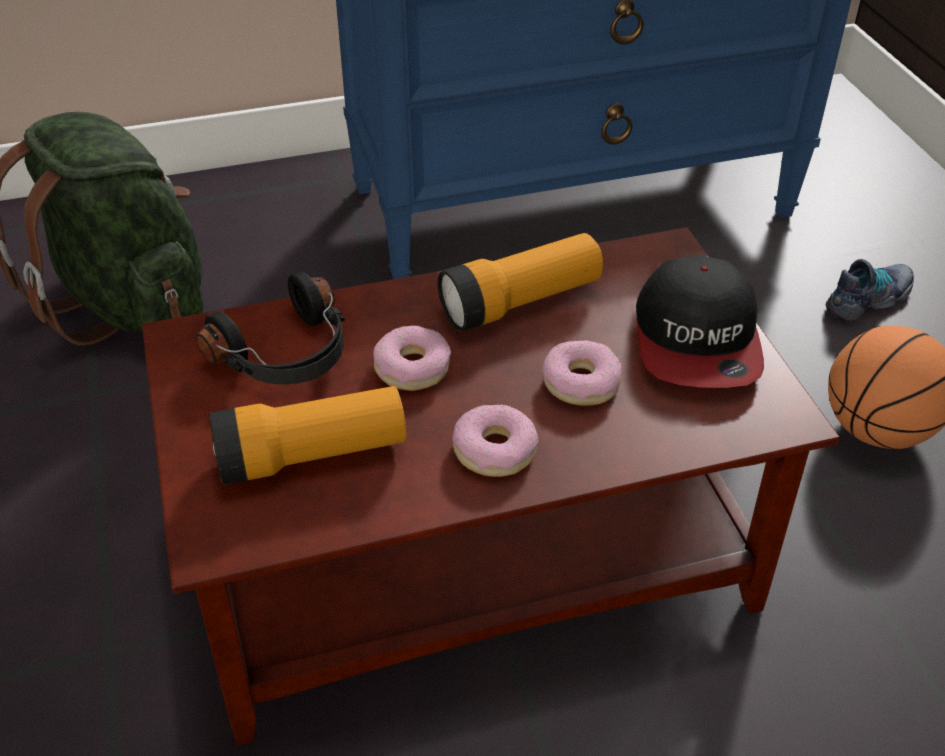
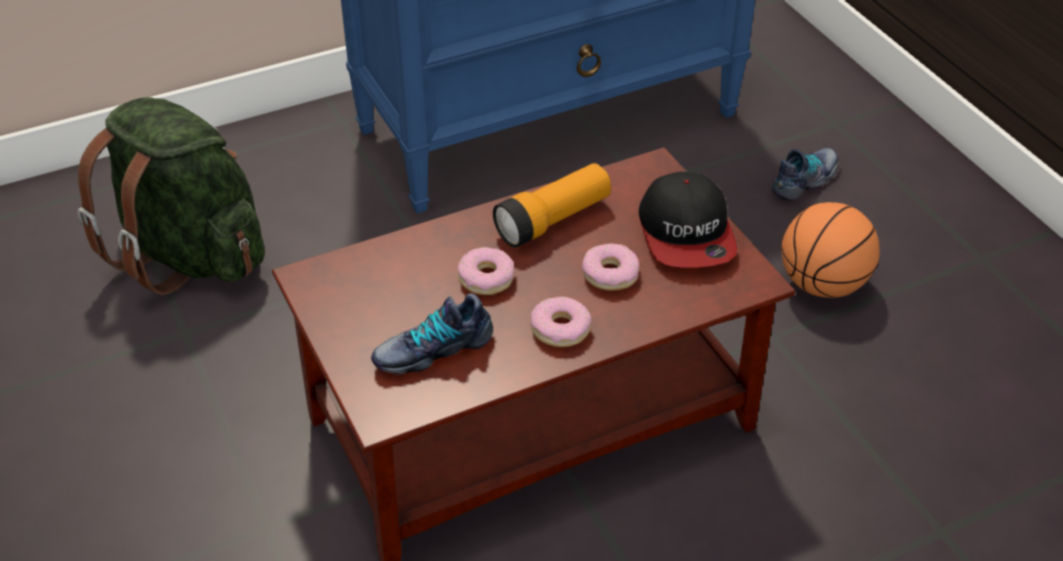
camera: 10 degrees left, 0 degrees up
(287, 356) = (391, 281): black headphones -> none
(312, 456) = (432, 349): flashlight -> shoe

